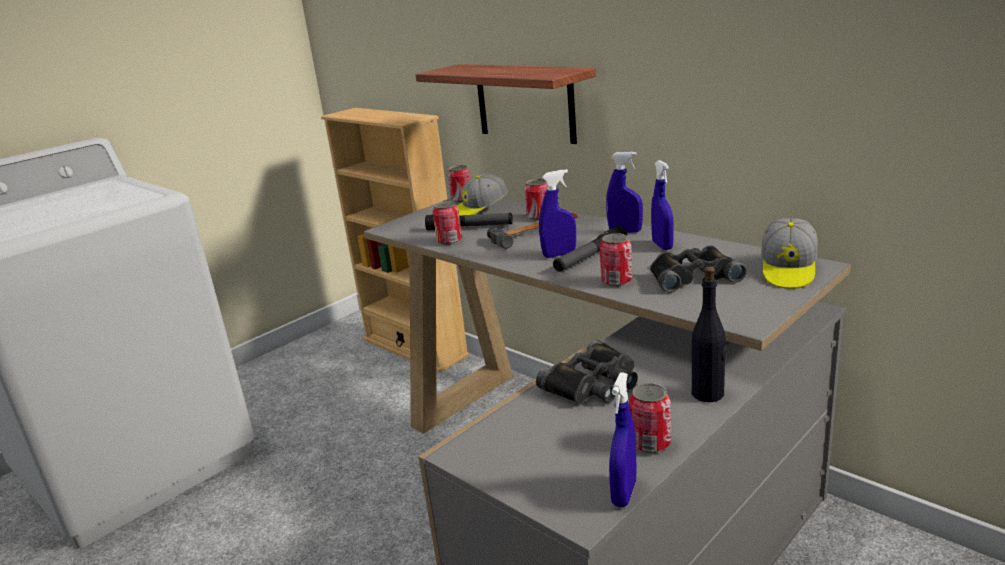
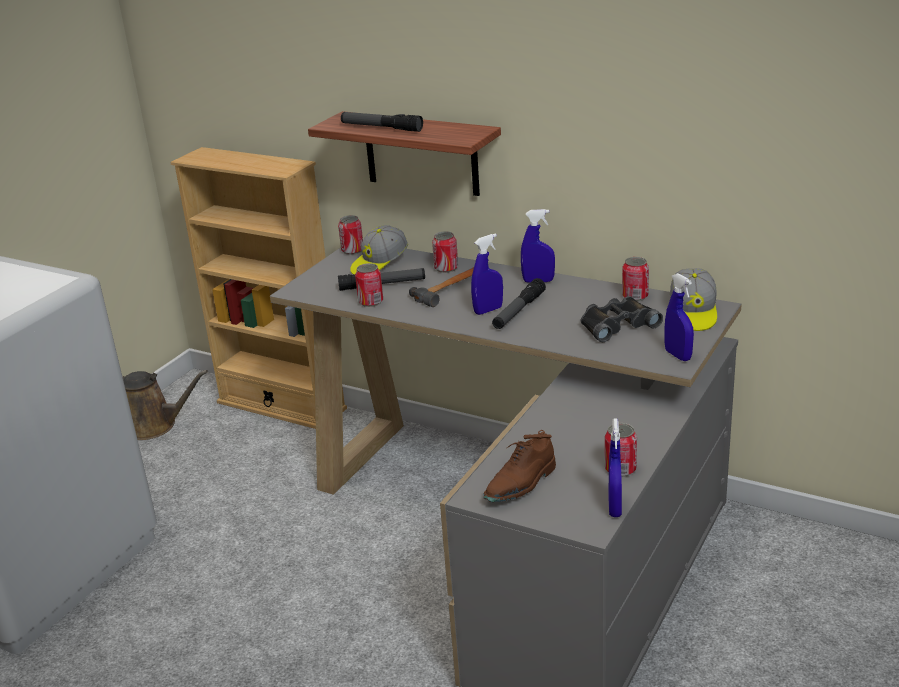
camera: 15 degrees left, 5 degrees up
(305, 354) = (154, 426): none -> brown watering can
(480, 71) = (381, 128): none -> flashlight
(521, 446) = (521, 484): none -> brown shoe
(593, 383) = (556, 427): black binoculars -> none
(616, 281) = (553, 334): can -> can (635, 296)
(662, 245) = (578, 295): blue spray bottle -> blue spray bottle (678, 355)
(708, 394) = (651, 425): black bottle -> none

